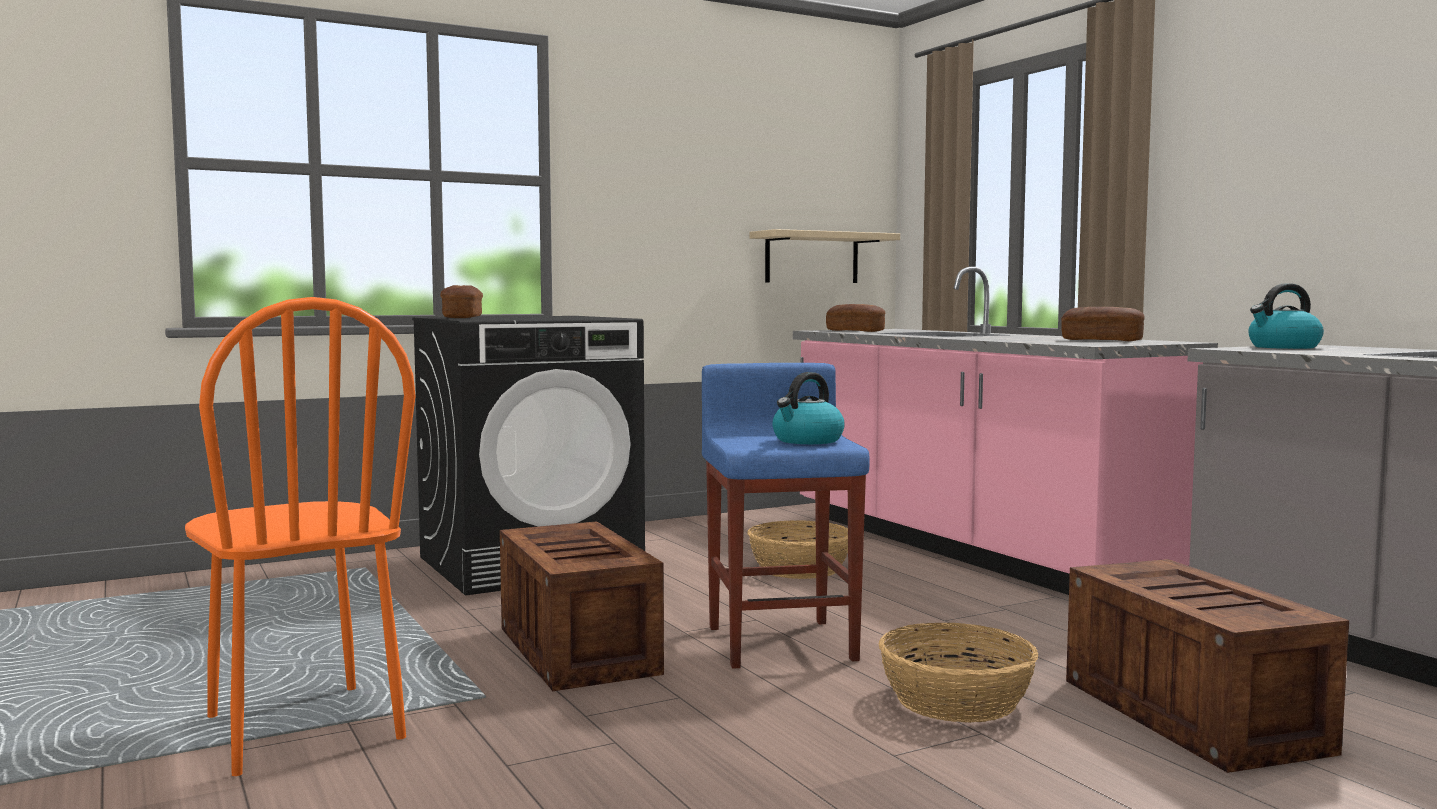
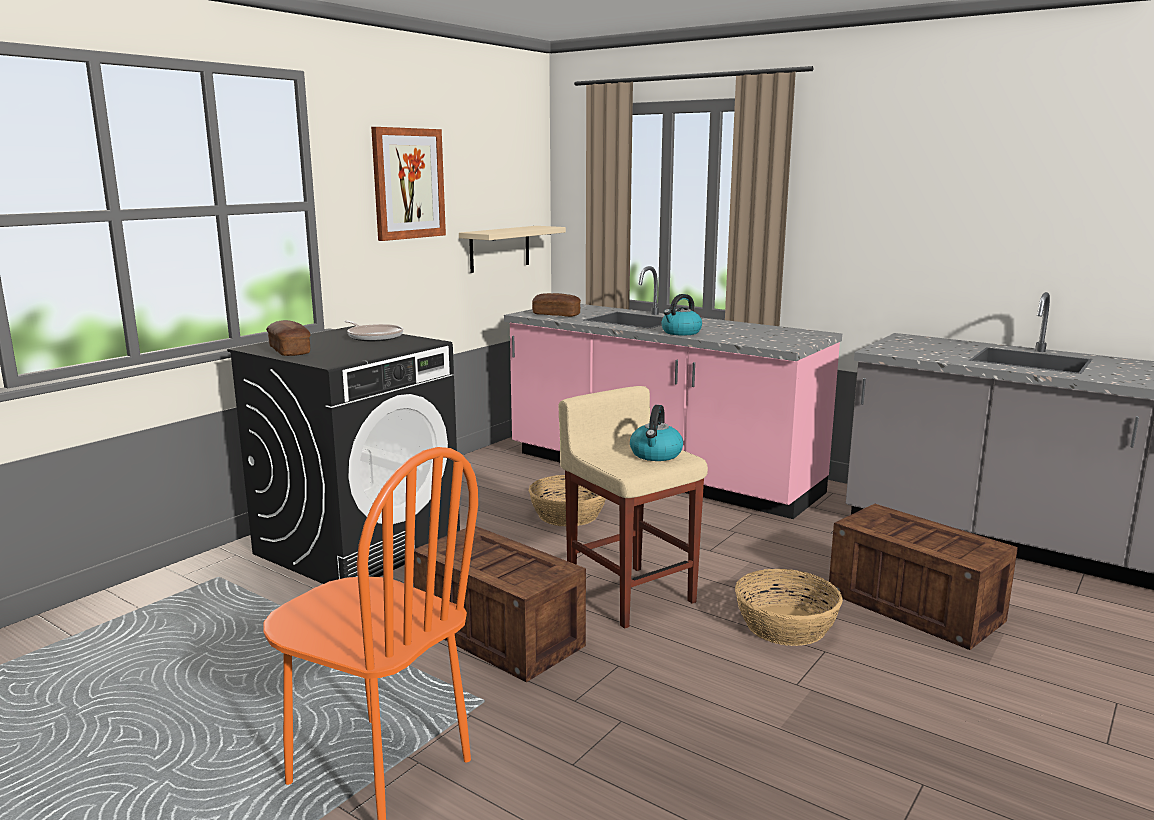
camera: 25 degrees left, 10 degrees up
(572, 316) = (374, 337): none -> frying pan
(679, 167) = (408, 183): none -> picture
(780, 642) = (630, 595): blue stool -> beige stool
(1101, 340) = (769, 333): bread -> none
(1283, 347) = (900, 345): kettle -> kettle (681, 332)

